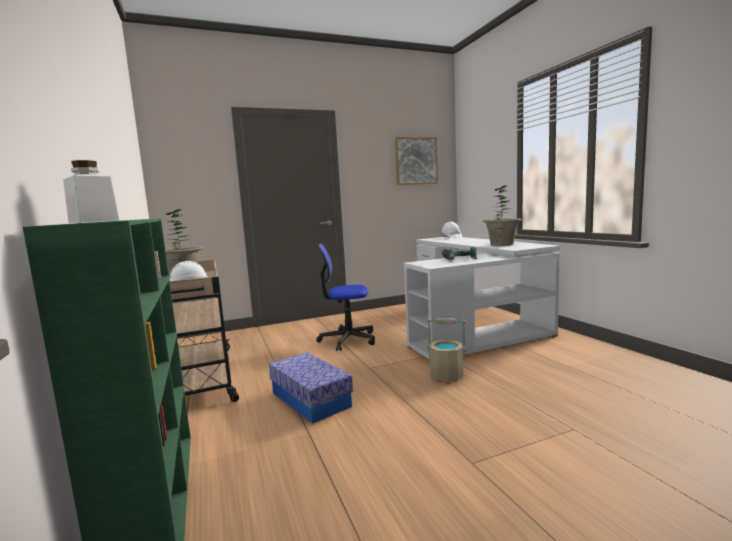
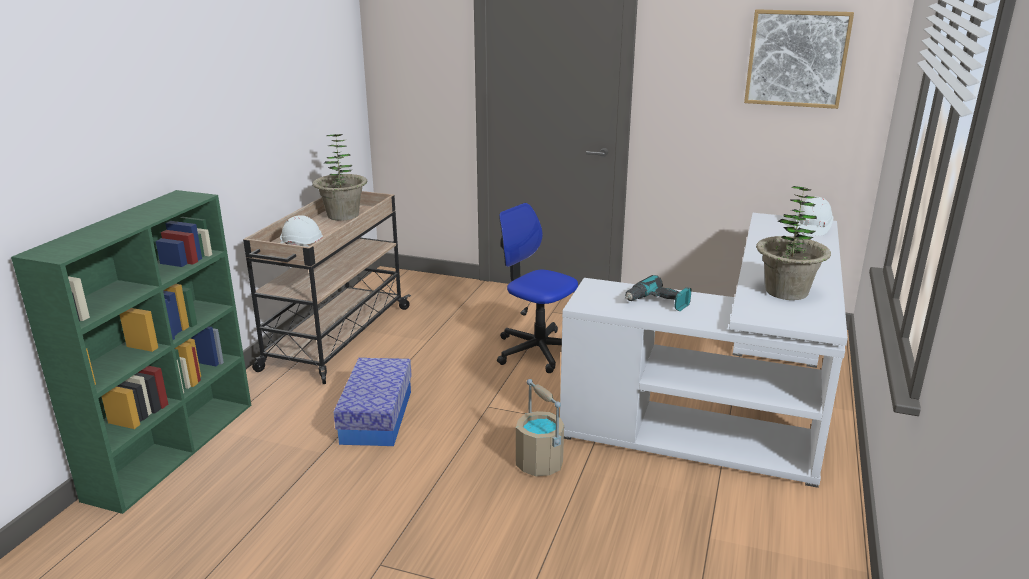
camera: 40 degrees right, 15 degrees up
(93, 221) = (75, 242): white jar -> none

